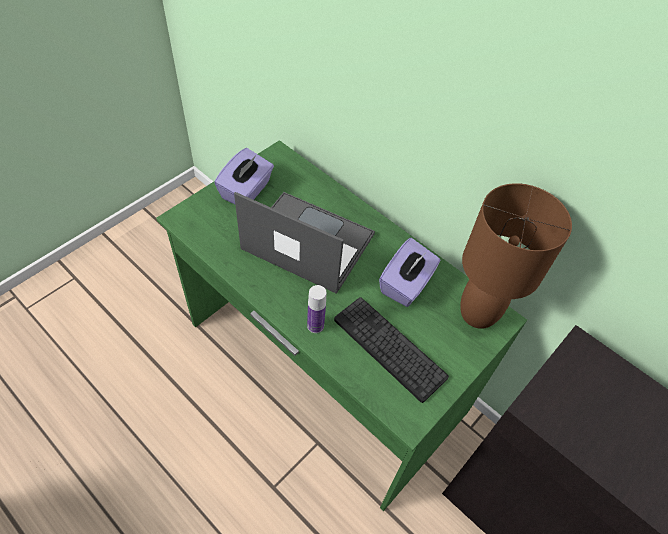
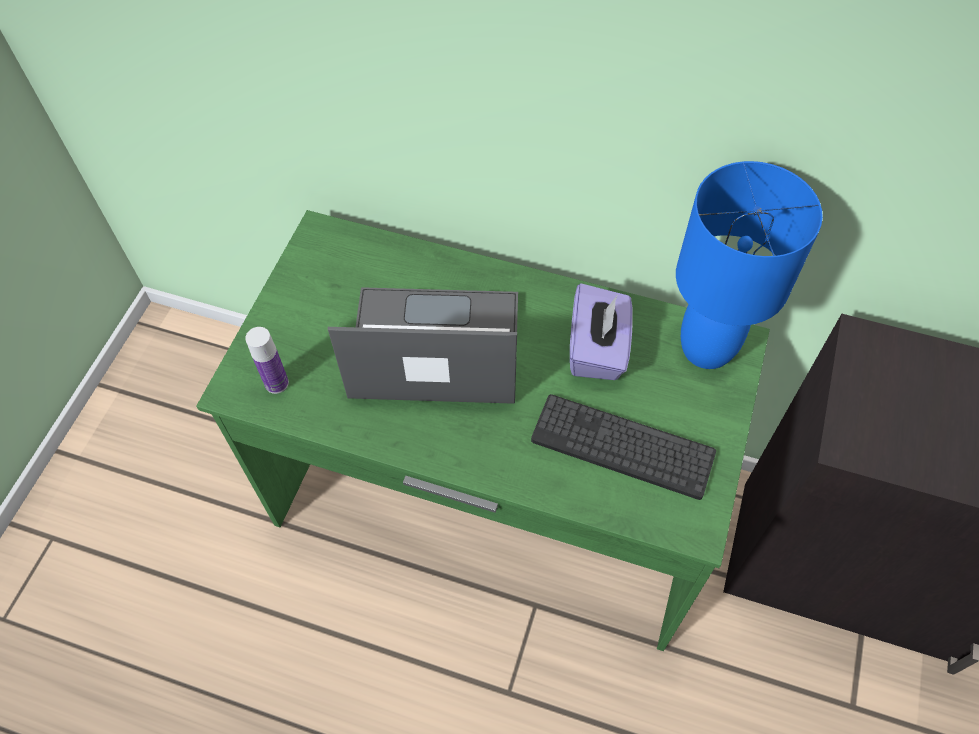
camera: 20 degrees left, 5 degrees up
(246, 191) = (305, 308): purple tissue box -> none
(315, 326) = (511, 461): bottle -> bottle (276, 383)
(477, 314) = (706, 349): brown table lamp -> blue table lamp

